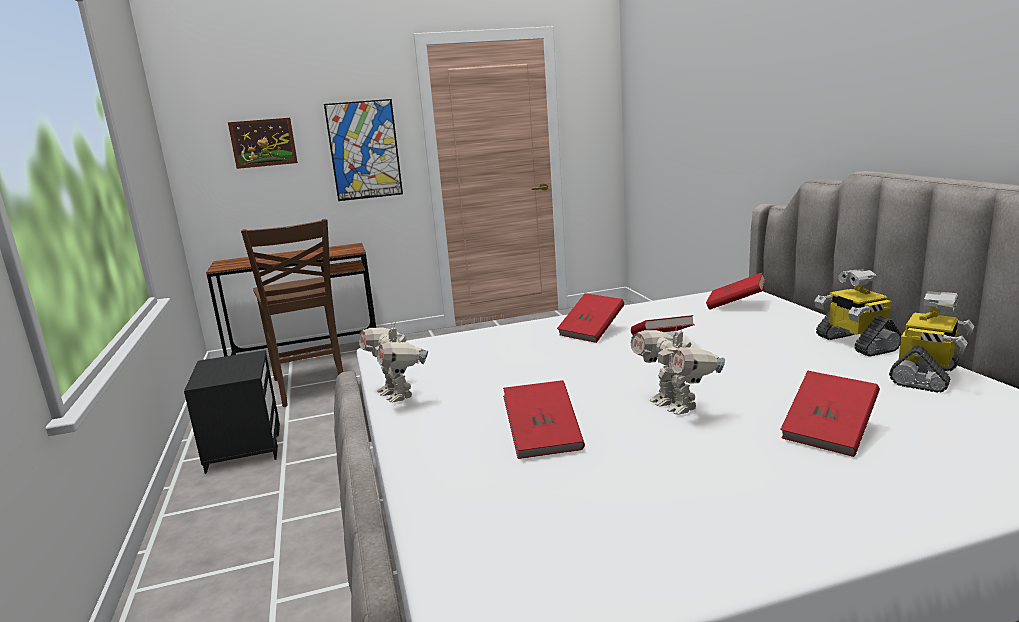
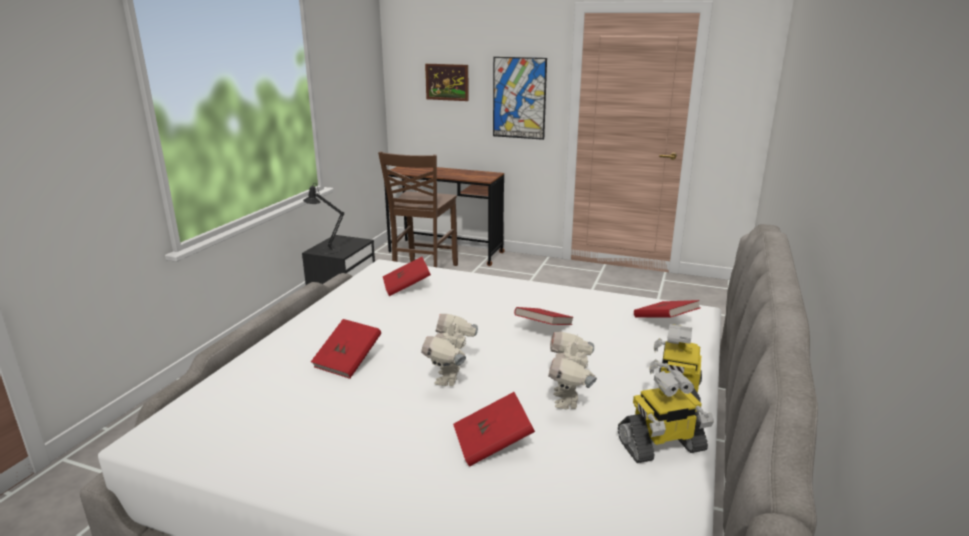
camera: 35 degrees right, 5 degrees up
(218, 377) = (326, 250): none -> black table lamp
(398, 395) = (339, 300): toy robot -> toy robot (568, 400)
(591, 332) = (517, 301): red book -> red book (406, 287)

